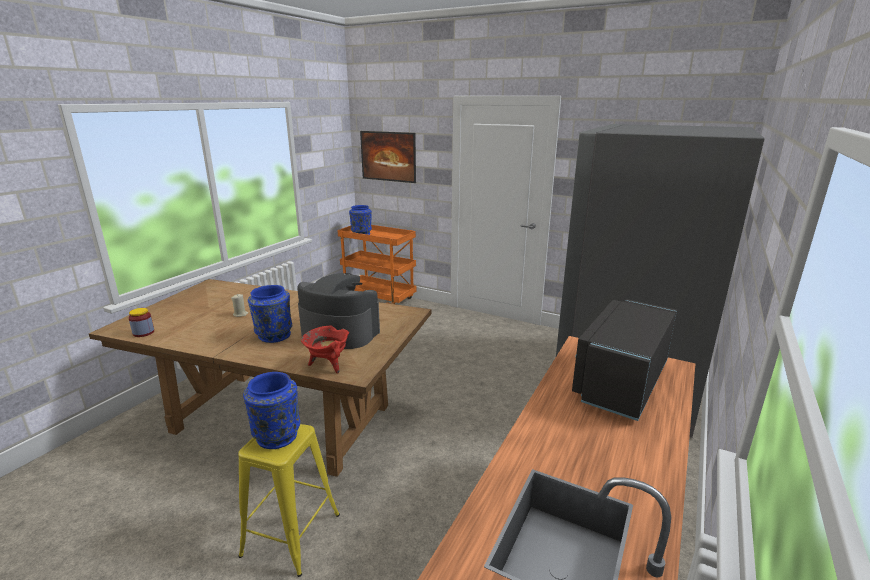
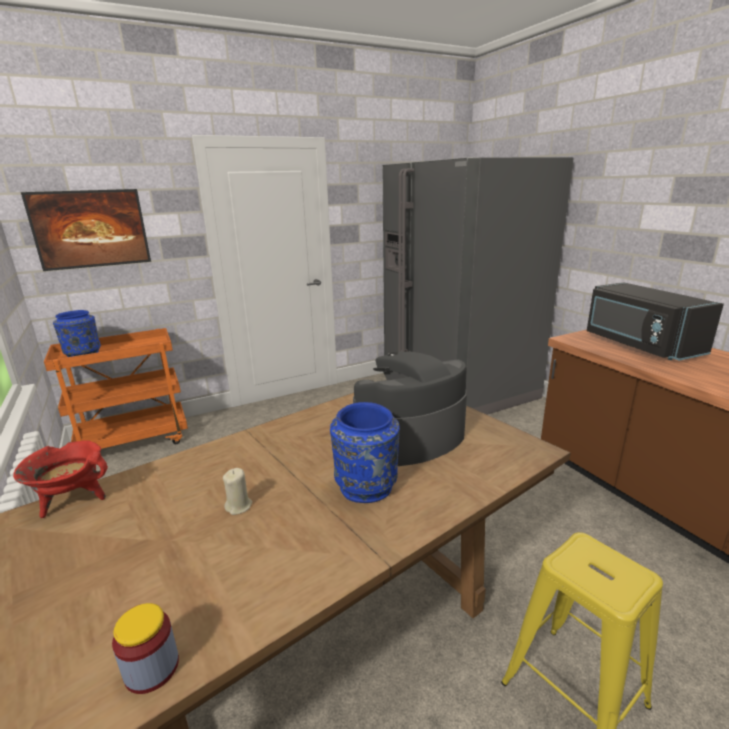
camera: 55 degrees left, 0 degrees up
(277, 435) = (592, 568): blue vase -> none
(328, 365) = (497, 463): red cooking pot -> red cooking pot (73, 501)

